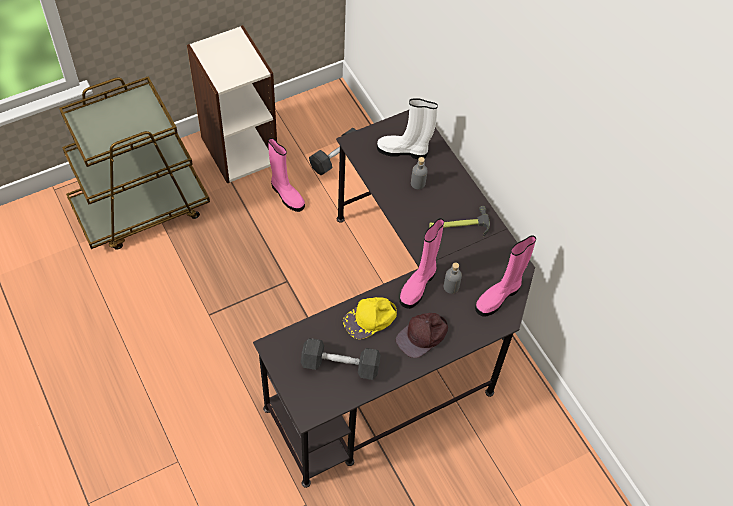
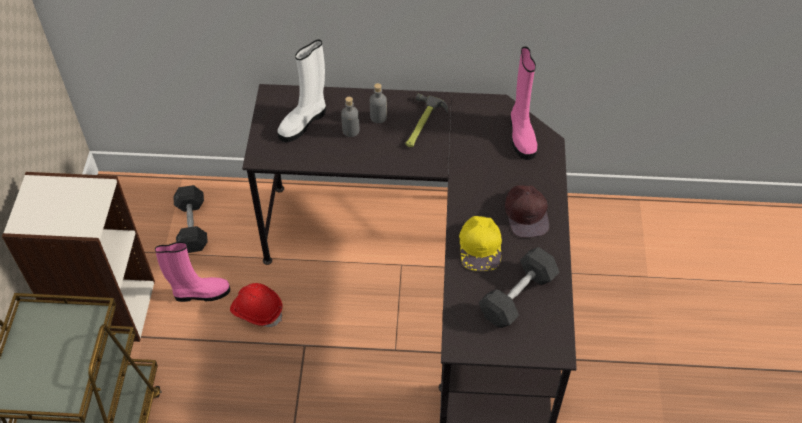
camera: 55 degrees left, 5 degrees down
(295, 236) = (257, 310): none -> red hard hat
(418, 285) = (468, 188): pink boot -> none
(451, 287) = (486, 164): grey bottle -> grey bottle (378, 117)

